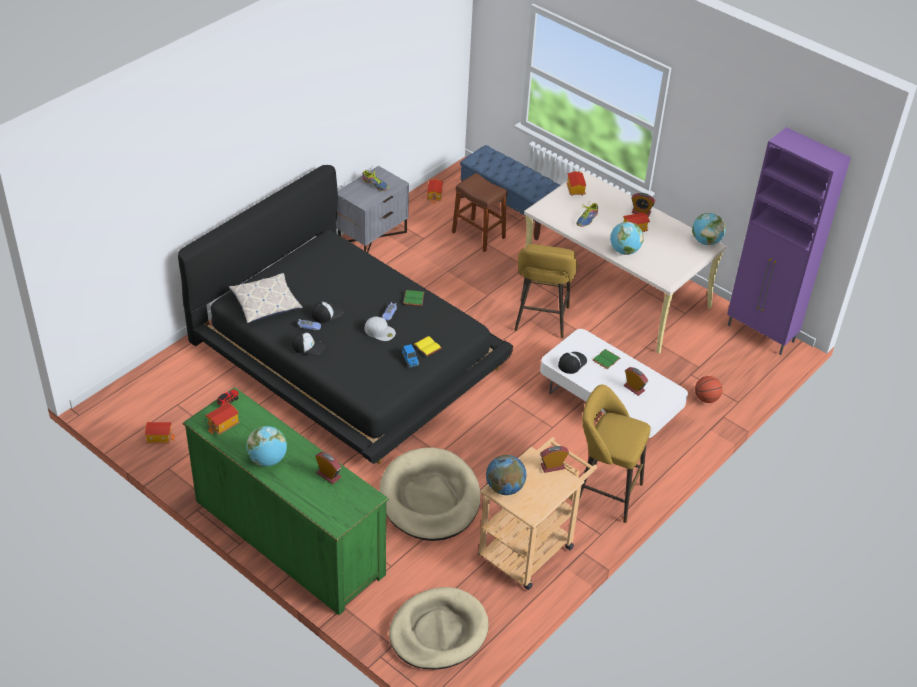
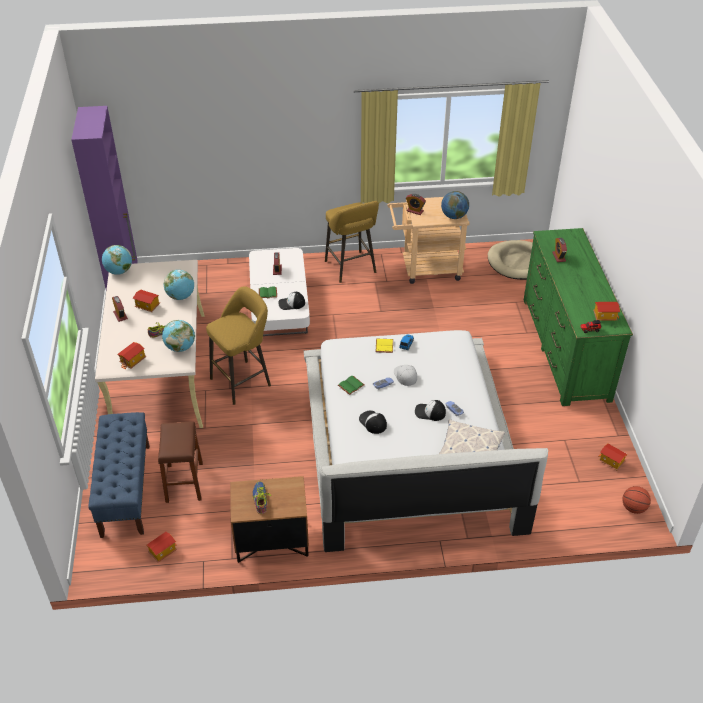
camera: 135 degrees left, 0 degrees up
(268, 460) = (590, 283): globe -> globe (180, 347)
(308, 346) = (469, 395): cap -> cap (372, 422)
(347, 352) = (409, 445): black bed -> white bed
(372, 237) = (271, 542): grey nightstand -> brown nightstand
(430, 498) = (456, 320): beige dog bed -> none
(706, 399) = (220, 276): basketball -> basketball (633, 508)

